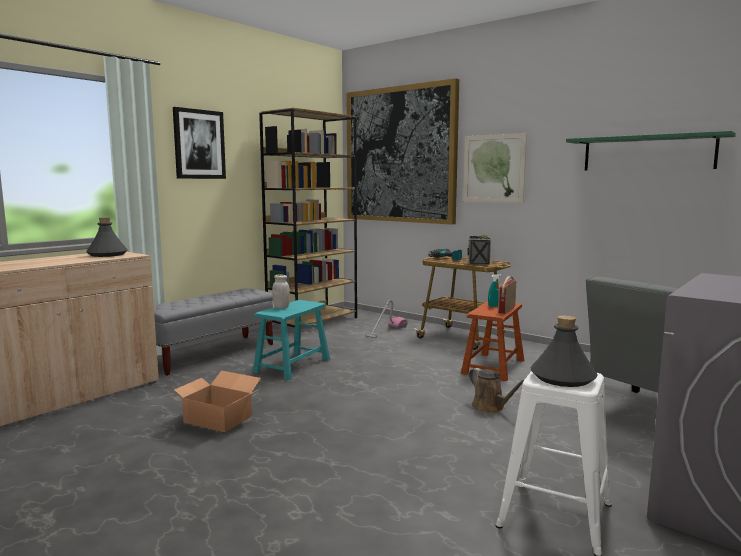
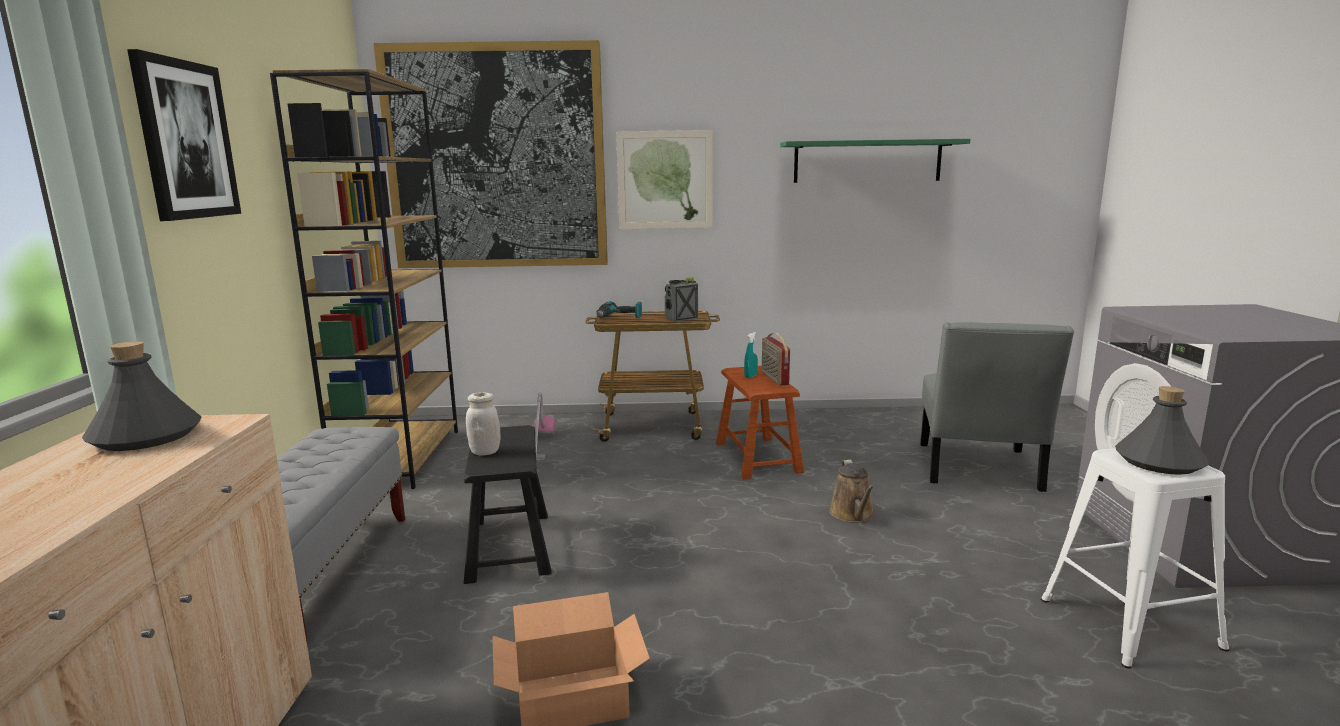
camera: 40 degrees left, 5 degrees up
(292, 366) = (509, 547): turquoise stool -> black stool
(490, 407) = (853, 515): brown watering can -> brown watering can turned 75 degrees clockwise

